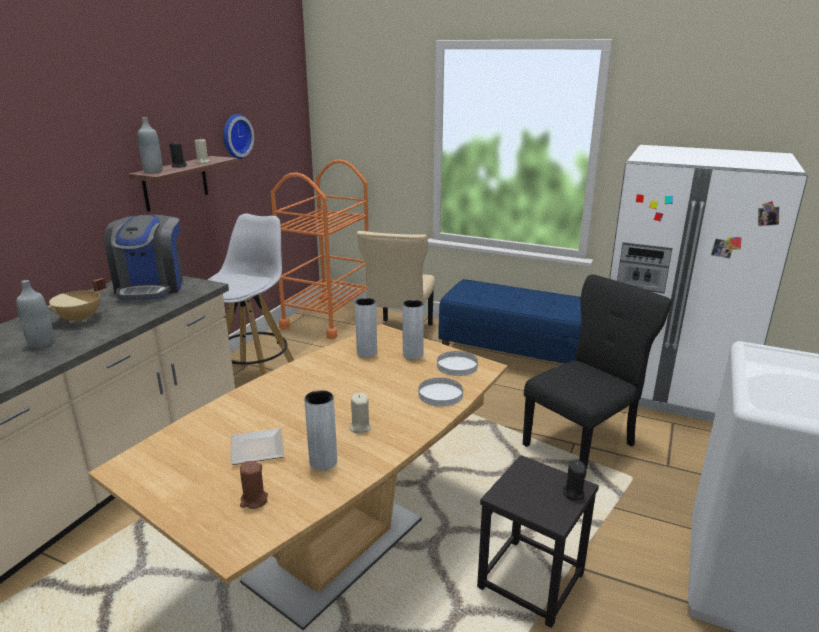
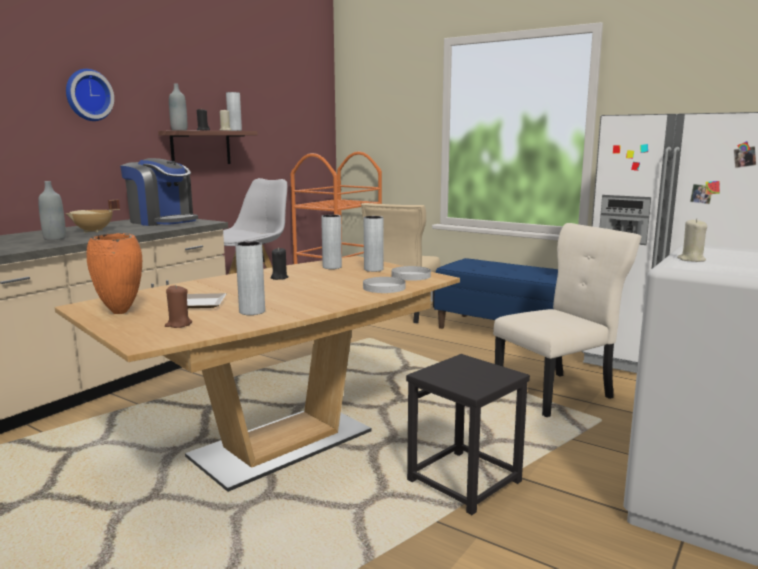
camera: 10 degrees right, 10 degrees down
(151, 287) = (162, 221): coffee machine -> coffee machine turned 60 degrees counterclockwise
(175, 479) = (121, 312): none -> orange vase
(211, 158) = (235, 130): none -> grey vase
(235, 136) = (260, 118): wall clock -> wall clock (88, 95)
(360, 427) = (297, 298): beige candle -> beige candle (691, 260)
(573, 493) = (500, 377): black candle -> black candle (279, 278)
(582, 443) = (557, 393): black chair -> beige chair

